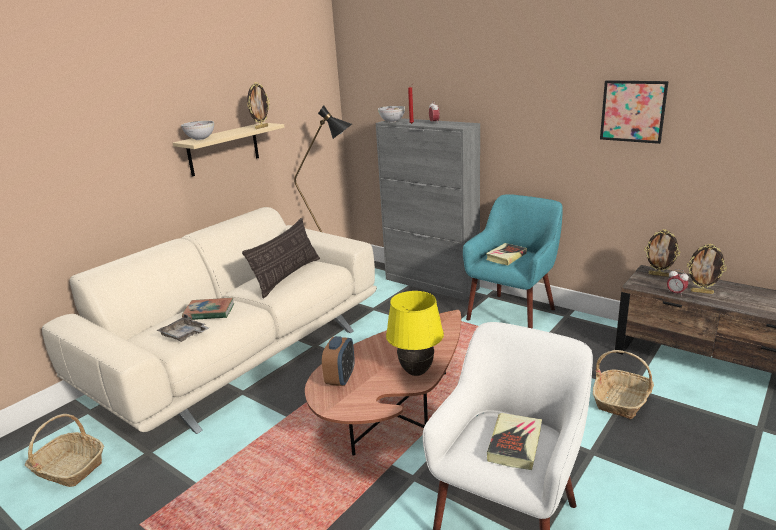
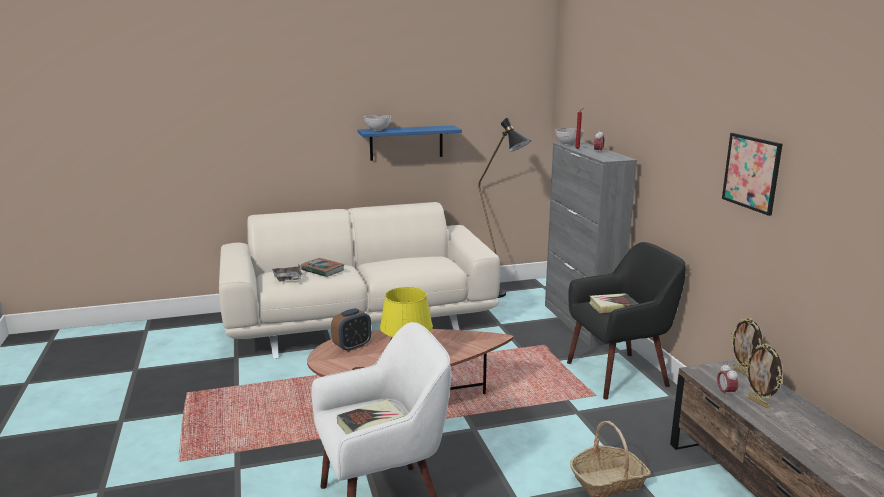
camera: 35 degrees right, 5 degrees down
(68, 468) = (190, 347): basket -> none
(223, 149) = (406, 143): beige shelf -> blue shelf
(261, 127) = (438, 129): picture frame -> none
(287, 276) = (408, 264): pillow -> none
(512, 314) = (618, 374): turquoise armchair -> black armchair

